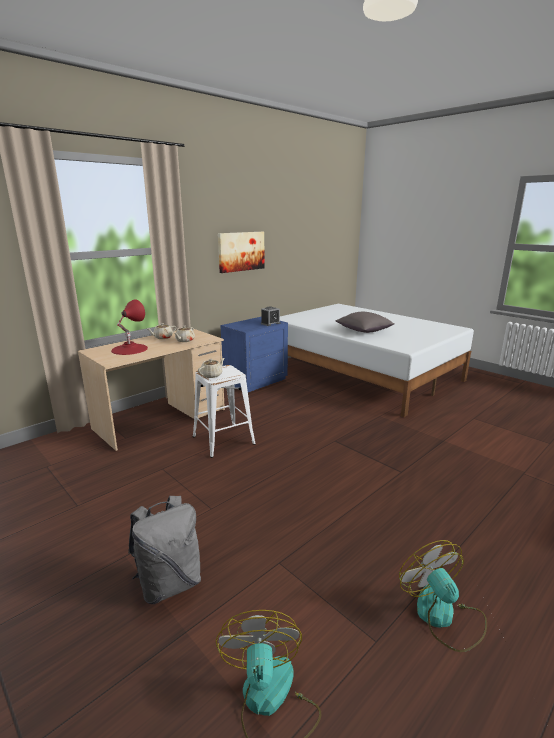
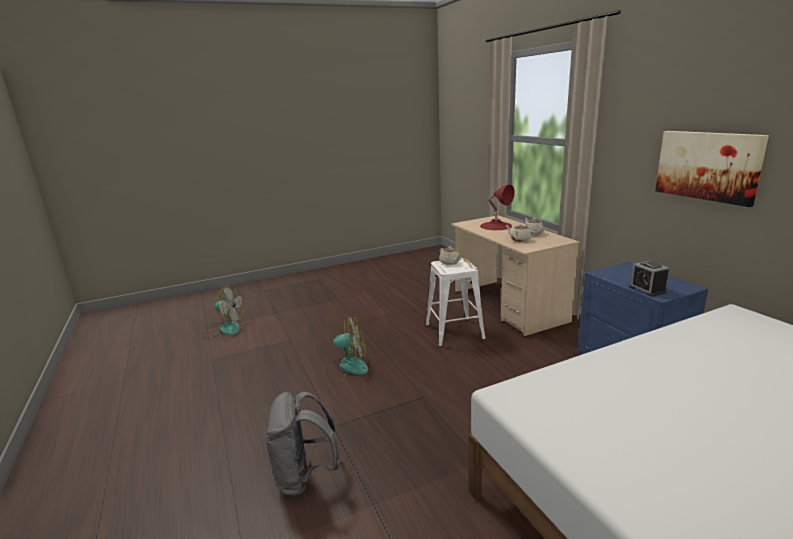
camera: 110 degrees right, 0 degrees up
(169, 583) = (308, 310): grey backpack -> grey backpack (305, 477)
(364, 331) = (651, 382): grey pillow -> none
(442, 616) = (194, 385): fan -> fan (346, 368)

